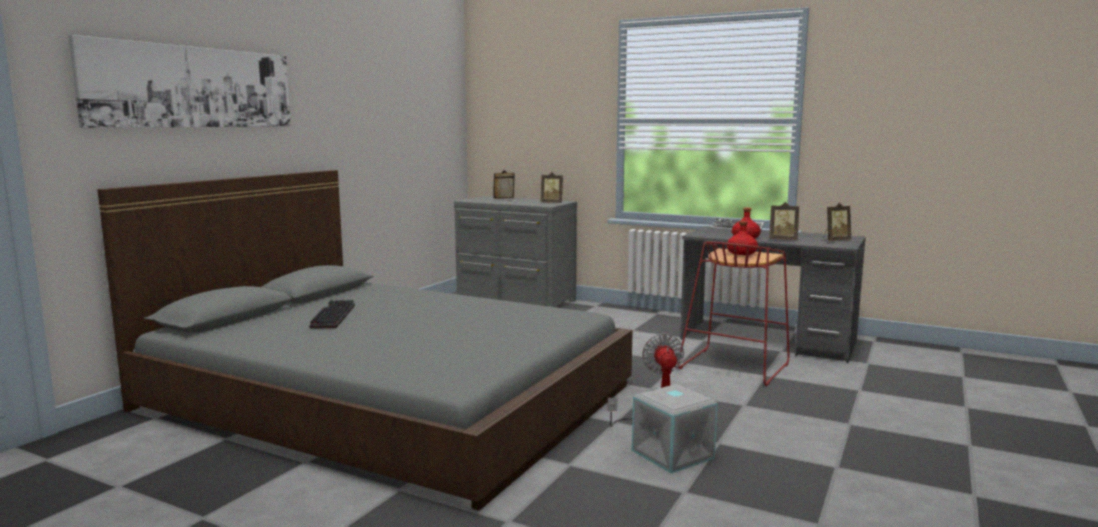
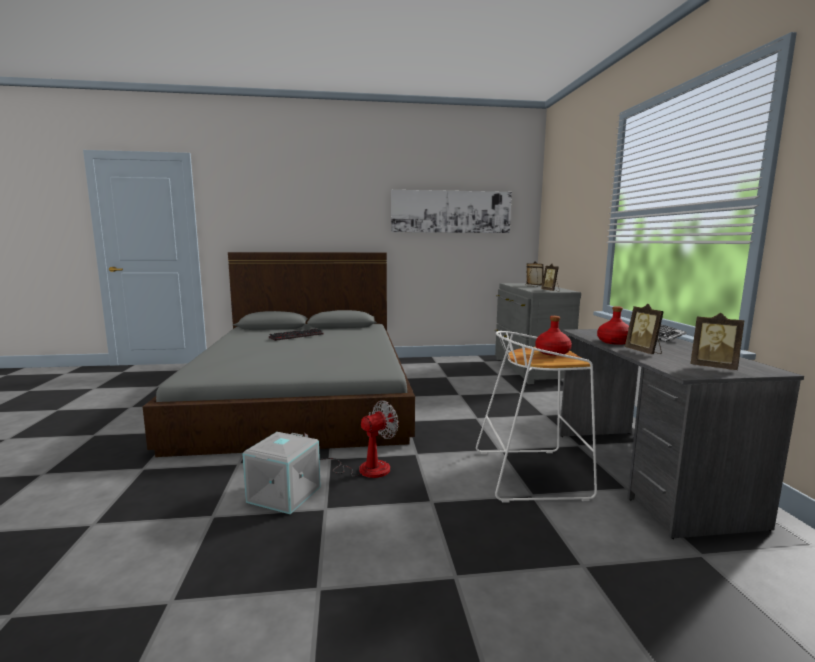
camera: 55 degrees right, 0 degrees up
(193, 87) = (288, 201): picture -> picture (451, 212)
(733, 365) = (532, 474): red stool -> white stool

